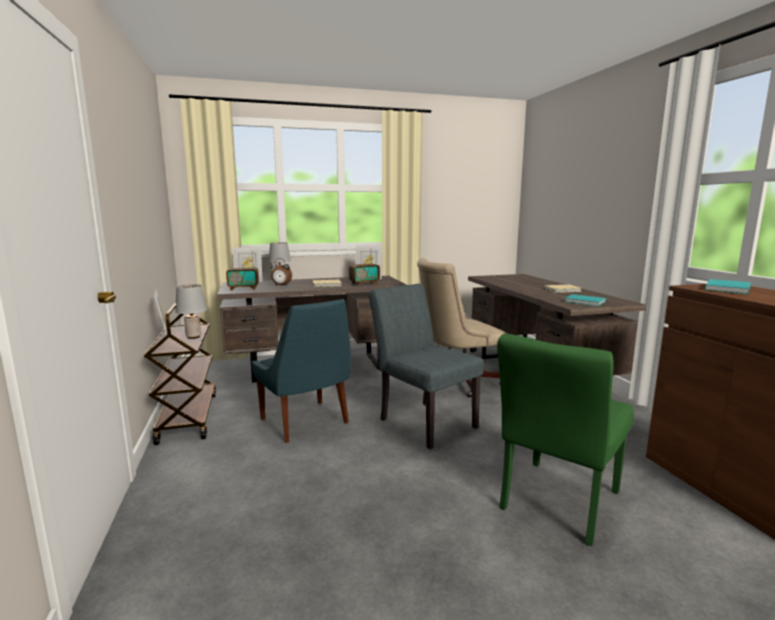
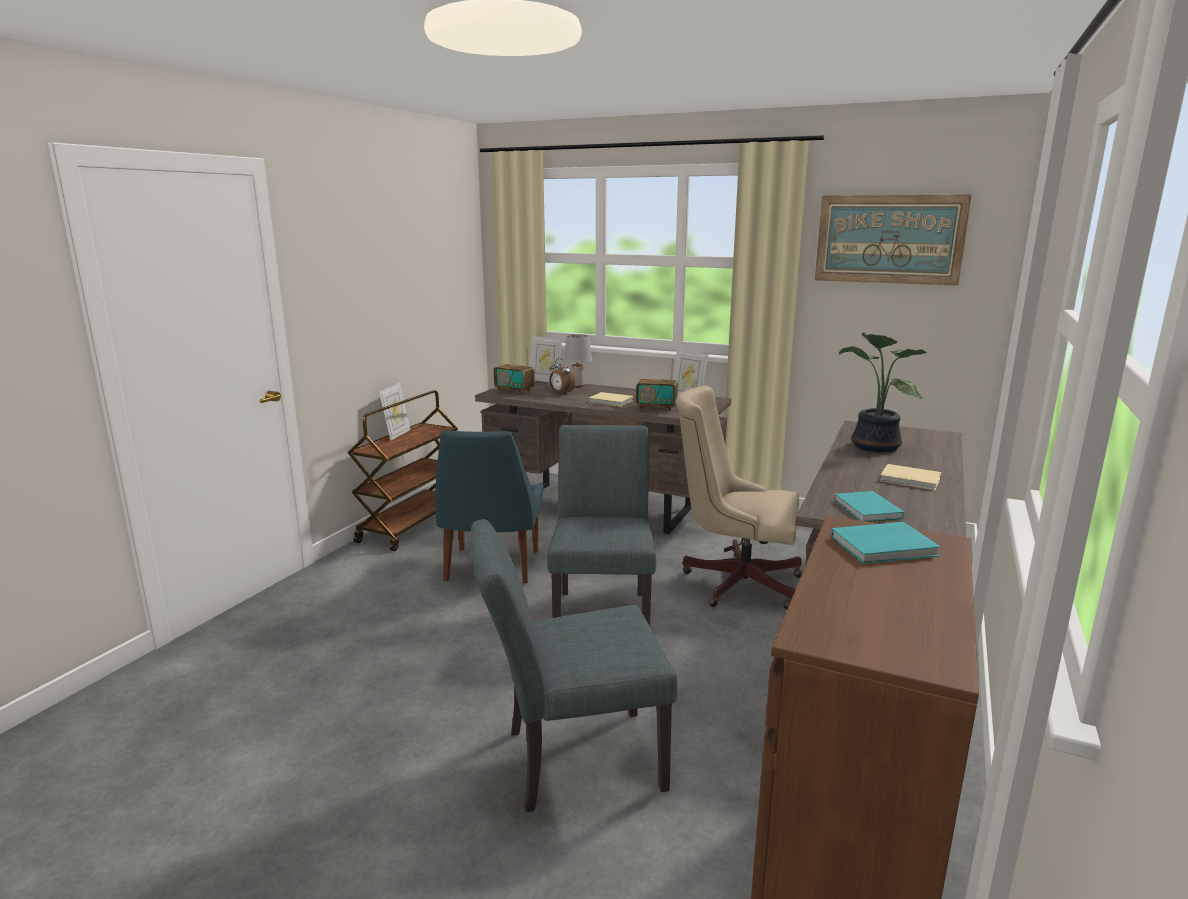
camera: 40 degrees right, 5 degrees up
(194, 337) = (414, 441): grey table lamp -> none
(462, 173) = (889, 239): none -> picture
(511, 282) = (872, 446): none -> potted plant
(555, 504) = (571, 761): green chair -> grey chair

